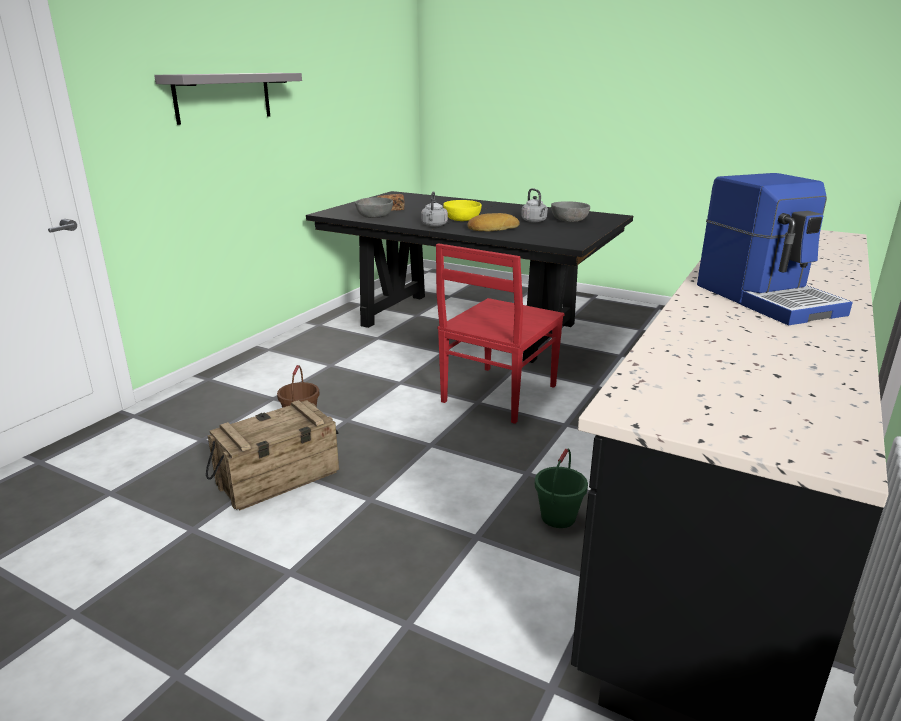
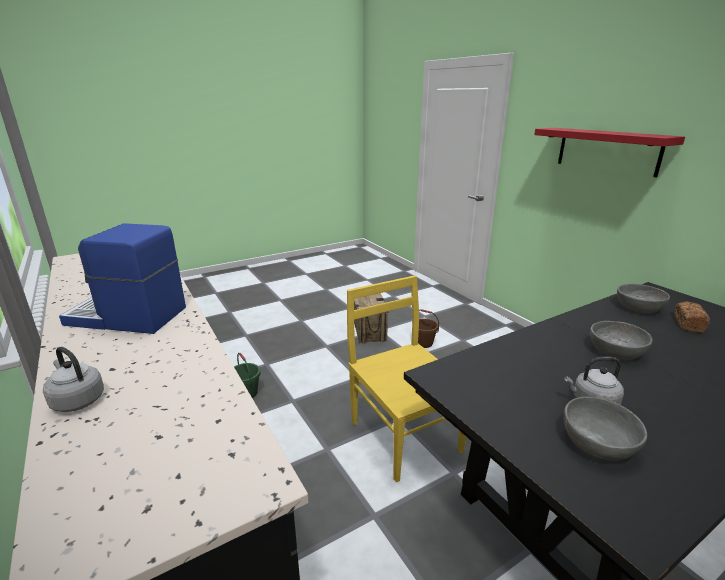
camera: 120 degrees right, 0 degrees up
(223, 97) = (607, 150): grey shelf -> red shelf
(434, 225) = (576, 325): grey kettle -> grey kettle (77, 400)
(462, 219) = (615, 351): yellow bowl -> grey bowl
(492, 228) = (548, 354): bread -> none
(497, 395) = (403, 434): red chair -> yellow chair

